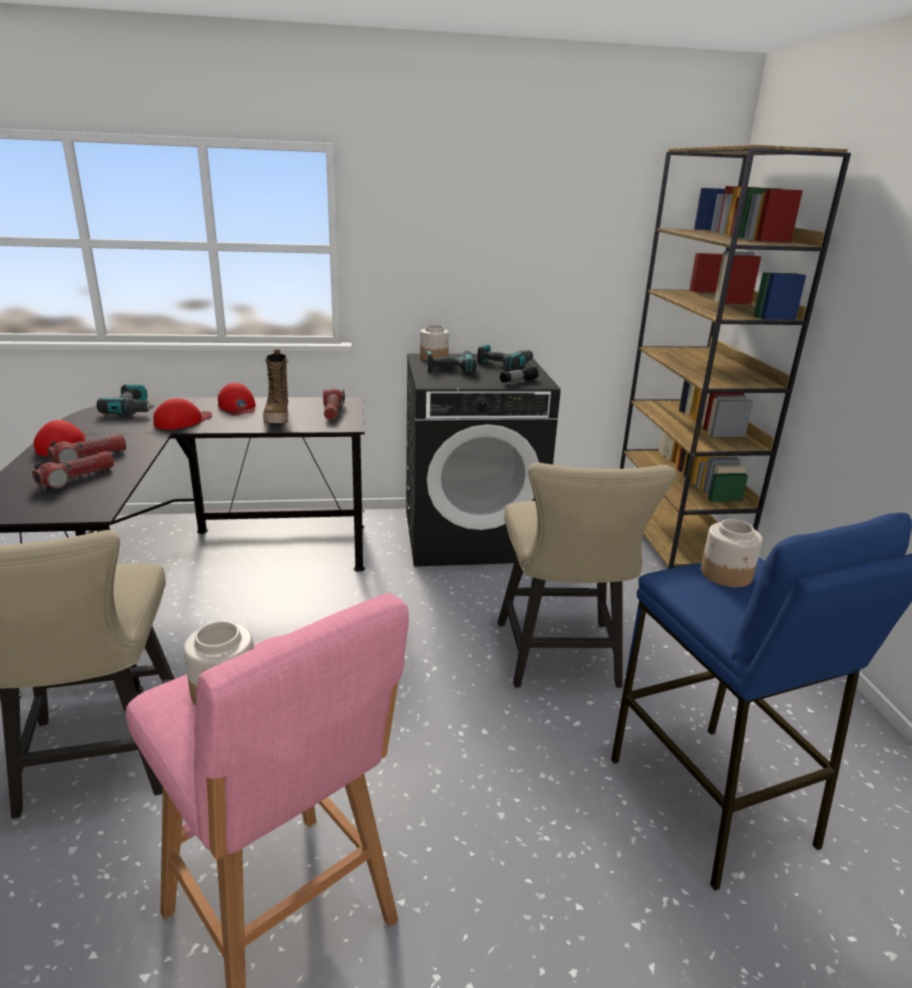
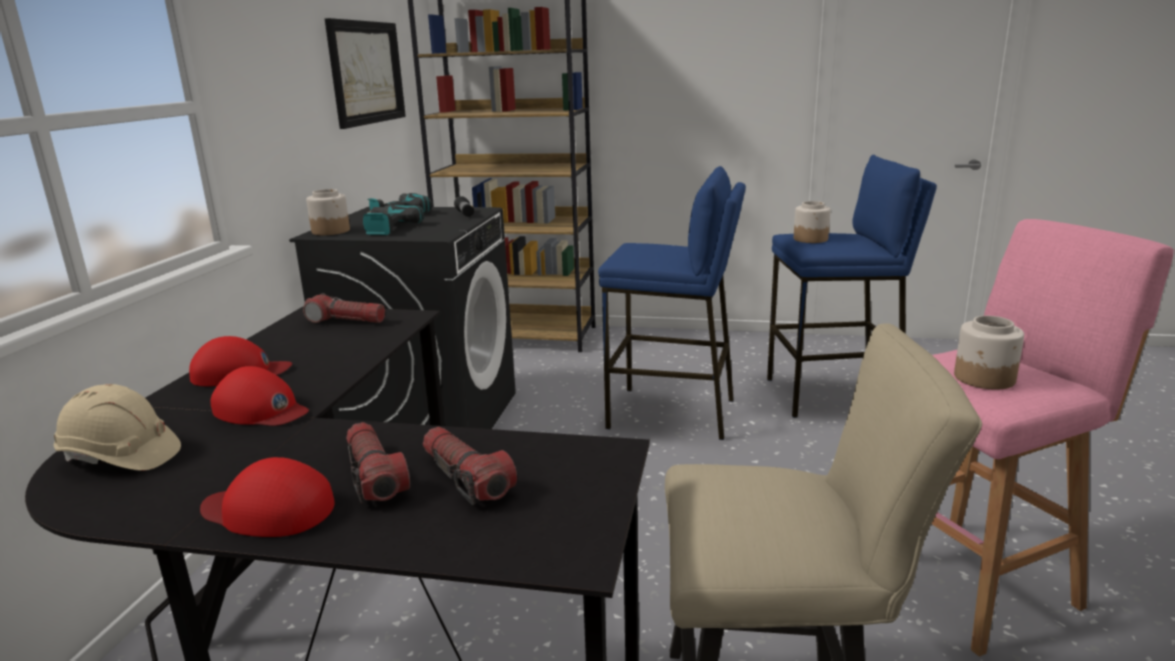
camera: 70 degrees left, 5 degrees down
(133, 409) = (121, 457): power drill -> beige hard hat
(182, 421) = (261, 410): red cap -> red cap turned 150 degrees clockwise
(278, 417) = (330, 349): boot -> none
(561, 660) = (672, 413): beige chair -> blue stool
(571, 240) = (366, 72): none -> picture

